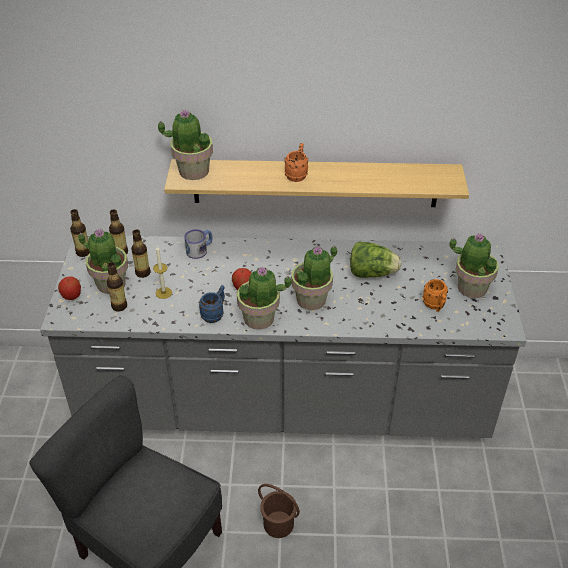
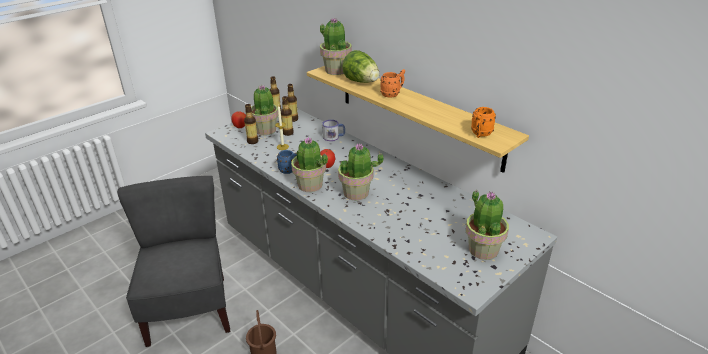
camera: 45 degrees right, 10 degrees down
(371, 273) = (419, 201): lettuce -> lettuce (362, 82)
(435, 306) = (434, 243): orange mug -> orange mug (480, 134)

